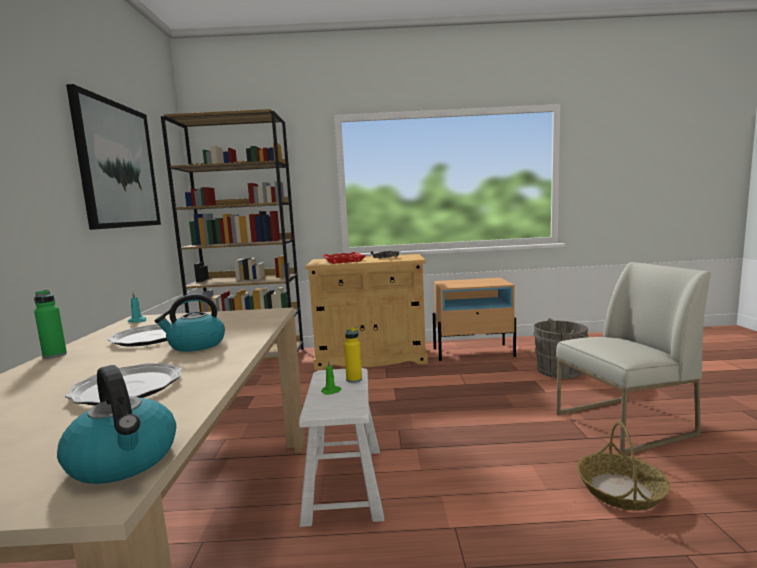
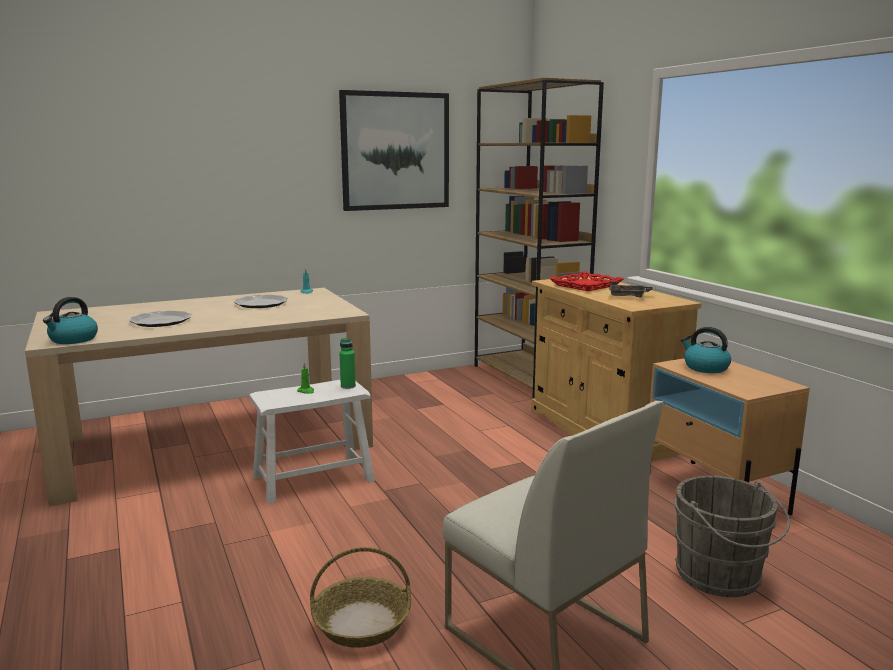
camera: 65 degrees right, 5 degrees up
(55, 355) = (221, 298): green bottle -> green bottle (348, 386)
(196, 345) = (243, 315): kettle -> kettle (705, 368)
(354, 379) = (335, 393): yellow bottle -> none

